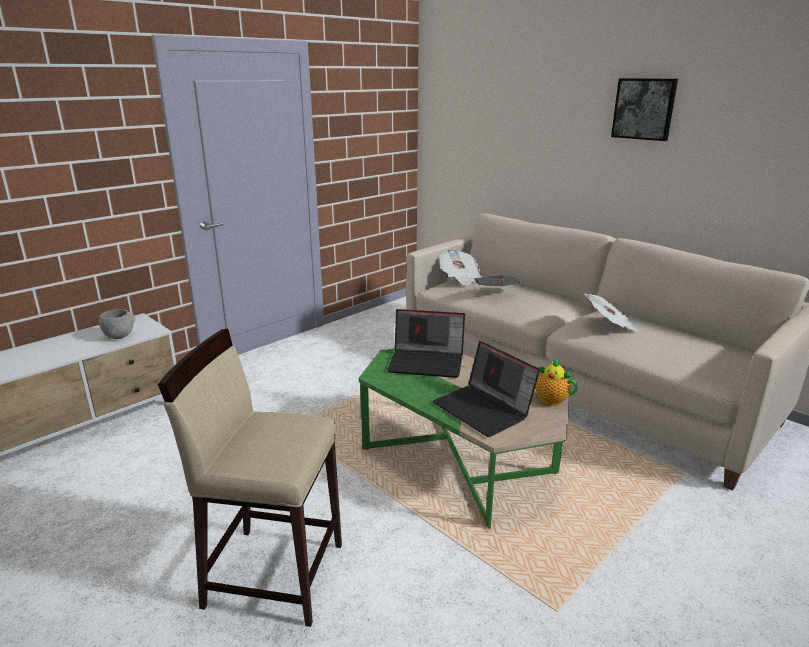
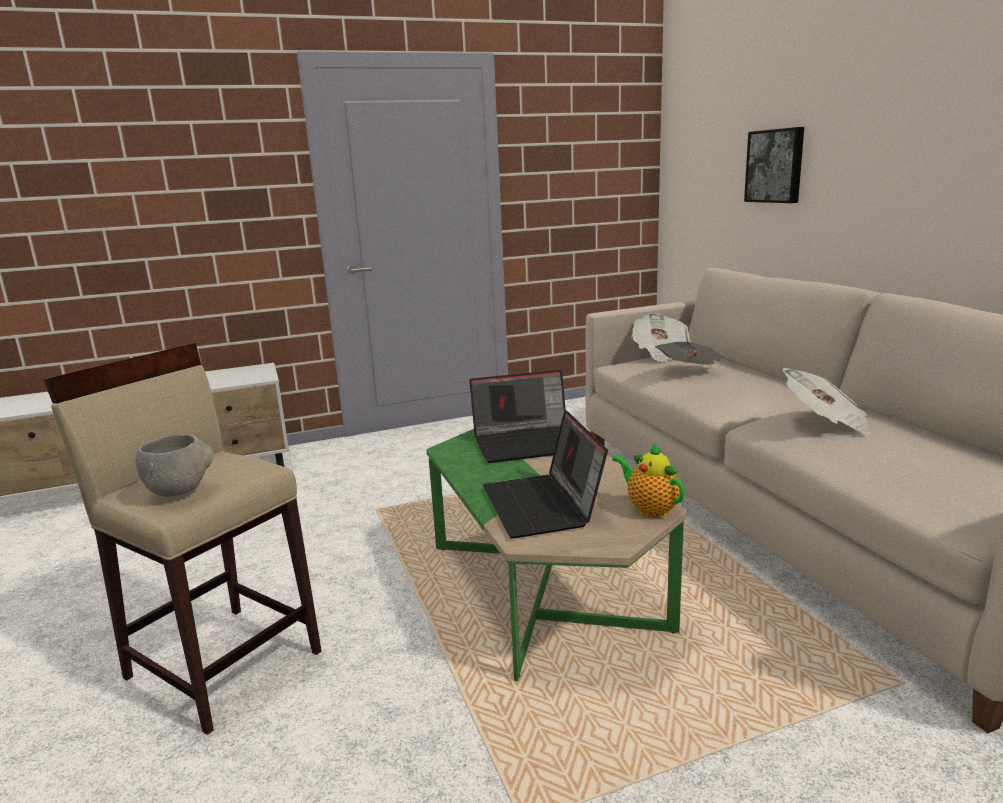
camera: 25 degrees right, 5 degrees down
(120, 337) = (227, 380): grey bowl -> grey bowl (180, 492)
(427, 362) = (528, 443): laptop -> laptop turned 45 degrees counterclockwise
(644, 109) = (941, 86): picture -> picture (776, 166)

